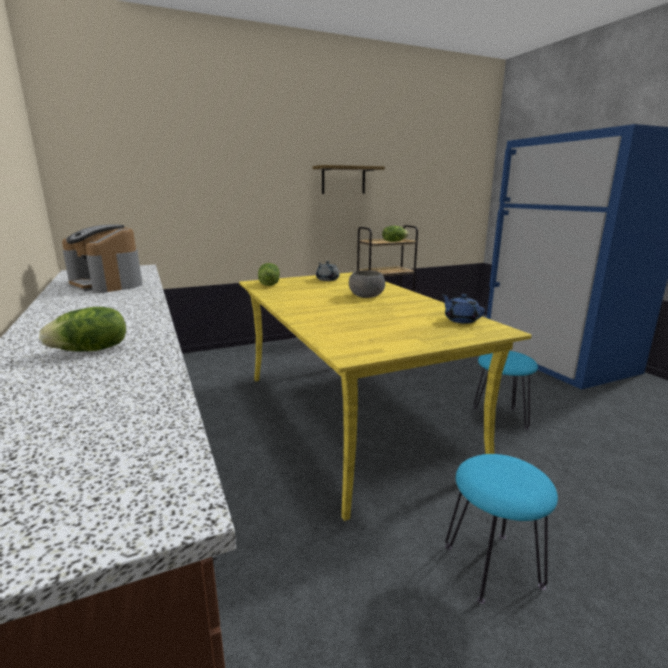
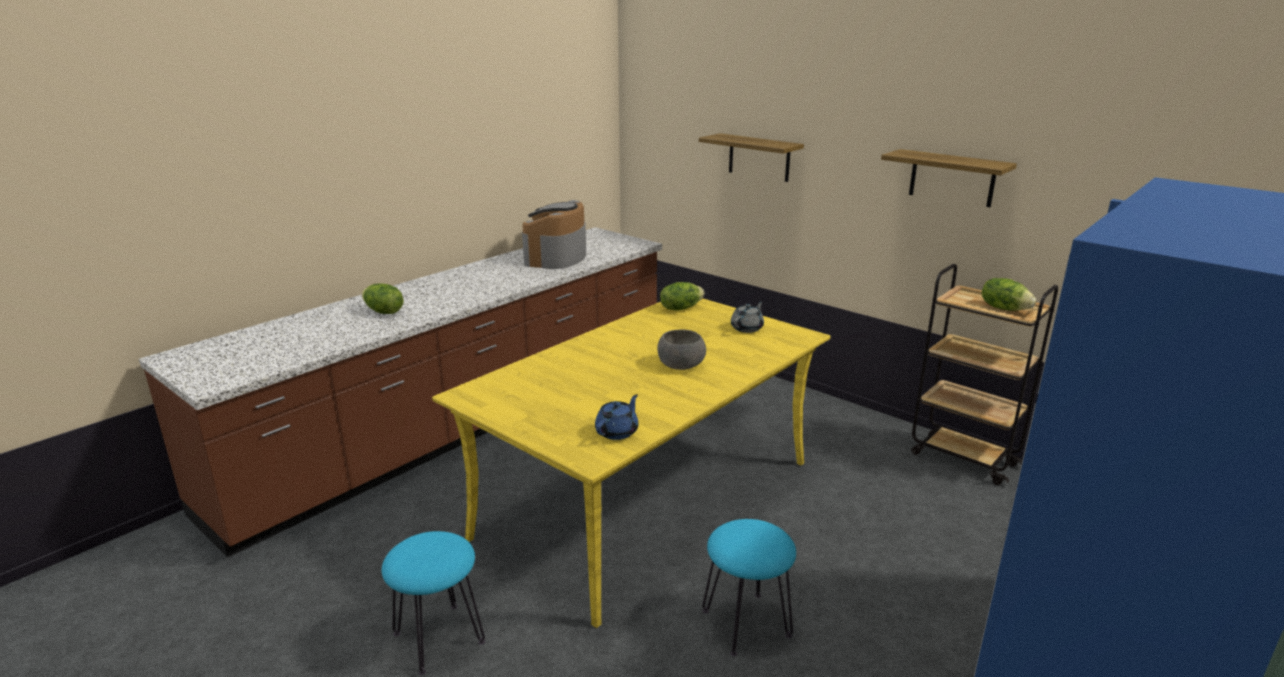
camera: 65 degrees right, 5 degrees up
(211, 184) = (759, 157): none -> shelf

